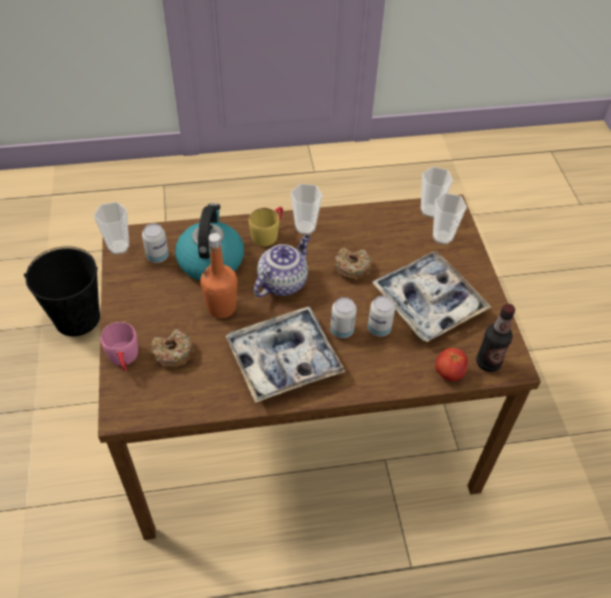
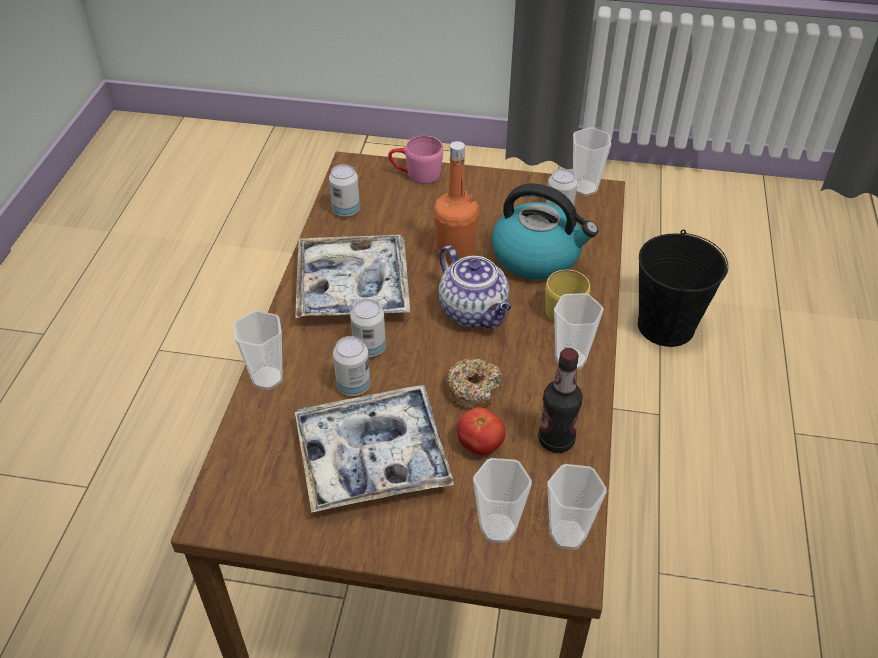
camera: 110 degrees right, 5 degrees down
(173, 353) = (407, 206): donut -> none
(191, 395) = (346, 210): none -> can
(396, 380) = (267, 378): none -> cup
(448, 373) = (246, 435): tomato -> tomato (480, 445)
(488, 362) = (236, 487): bottle -> bottle (556, 440)

